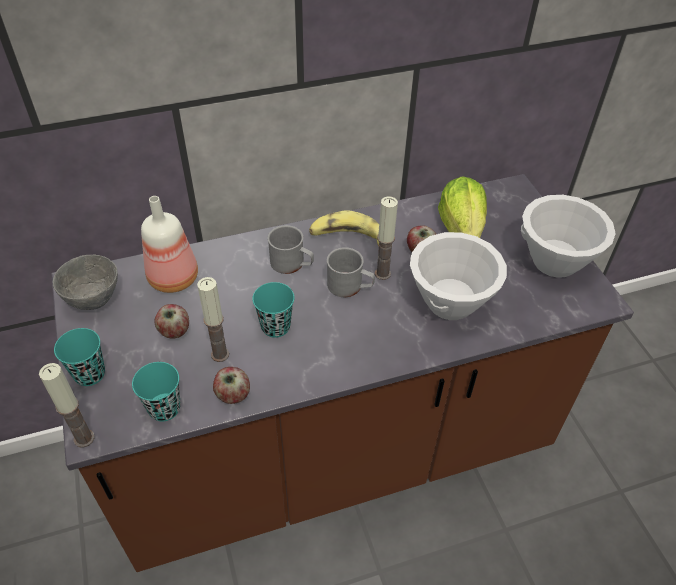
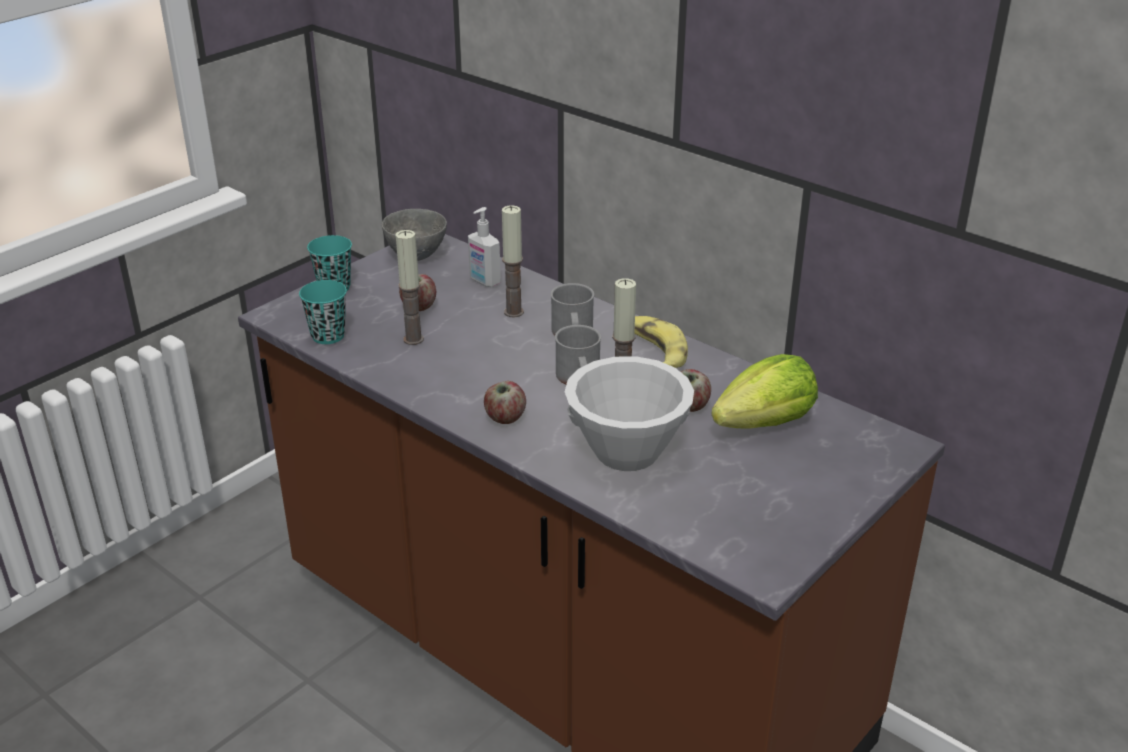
camera: 60 degrees right, 15 degrees down
(84, 438) = (268, 313): candle -> candle (513, 312)
(174, 277) = (484, 281): bottle -> soap dispenser
(233, 395) = (372, 363): apple -> apple (505, 418)
(275, 326) = (477, 356): turquoise cup -> none
(554, 261) = (794, 513): white bowl -> none

